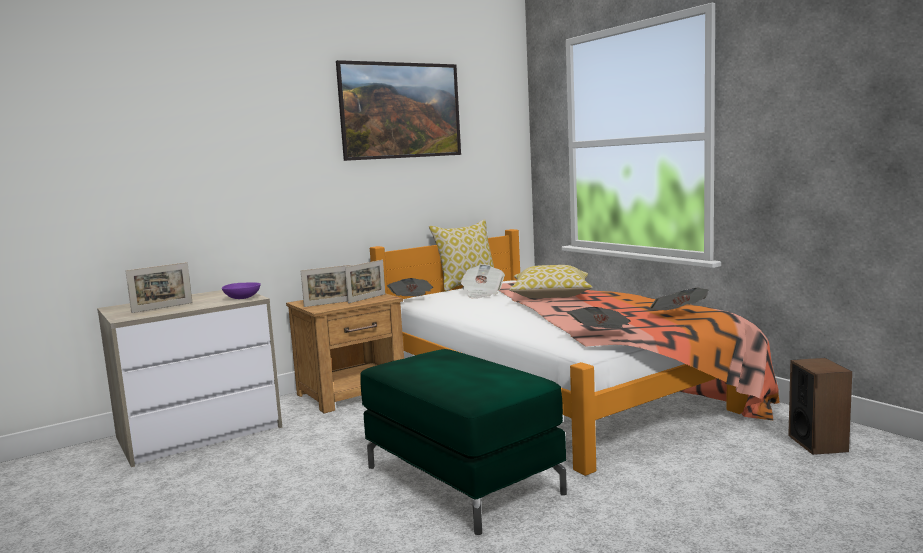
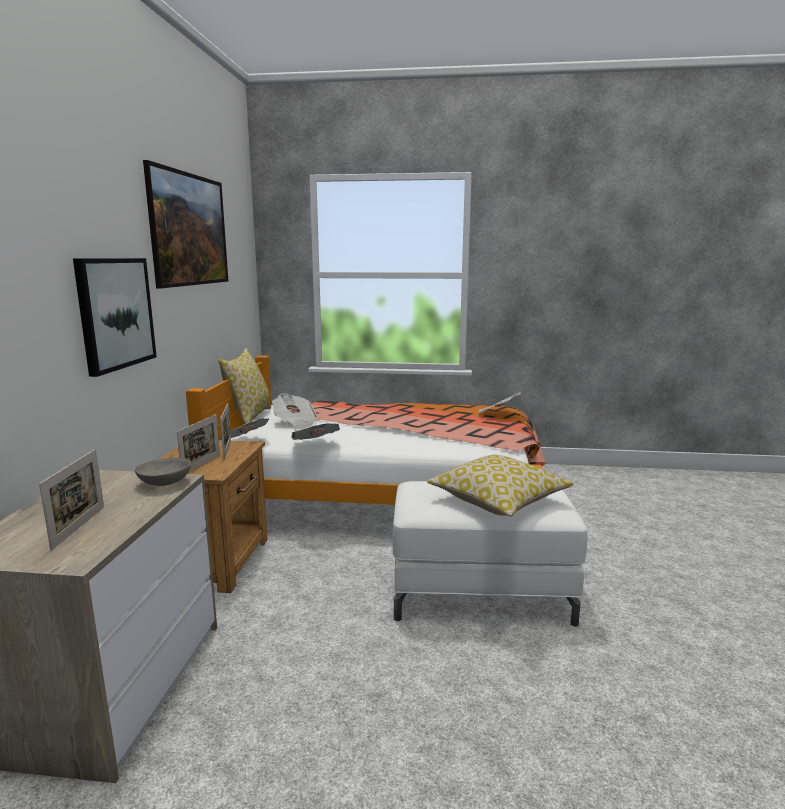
camera: 50 degrees left, 5 degrees up
(242, 298) = (165, 483): purple bowl -> grey bowl
(288, 178) = (115, 313): none -> picture
(459, 479) = (479, 593): green ottoman -> white ottoman
(550, 295) = (367, 414): pillow -> pillow (498, 501)
(601, 335) = (503, 440): newspaper -> newspaper (315, 445)
(818, 443) = (581, 482): speaker -> none

